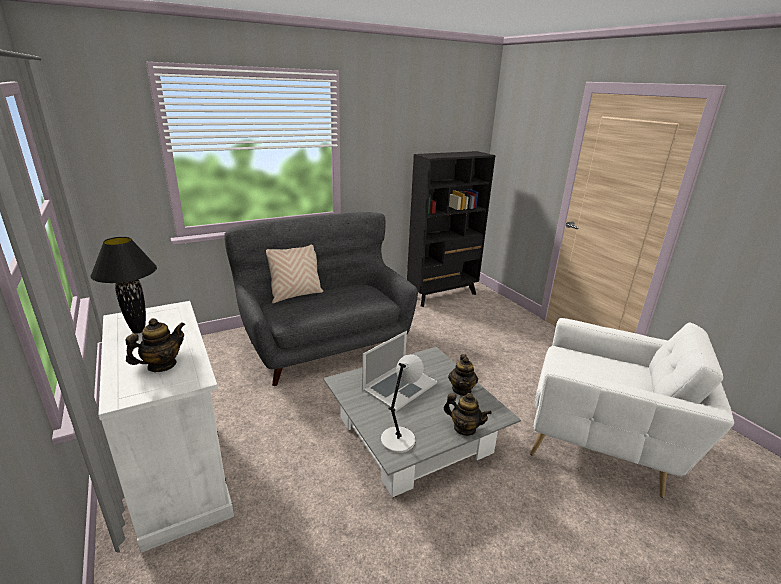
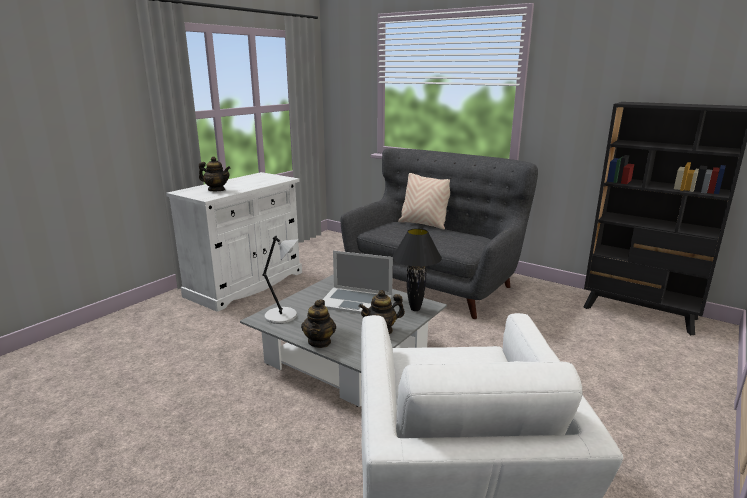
camera: 65 degrees right, 5 degrees down
(138, 331) = (249, 179): black table lamp -> black table lamp (414, 309)

